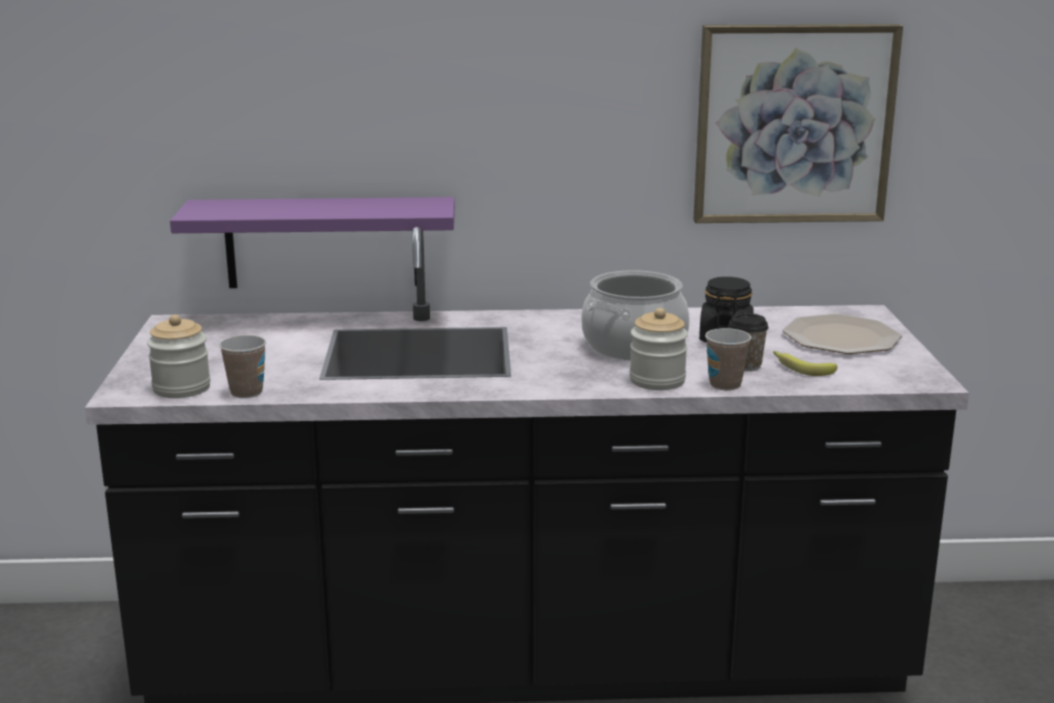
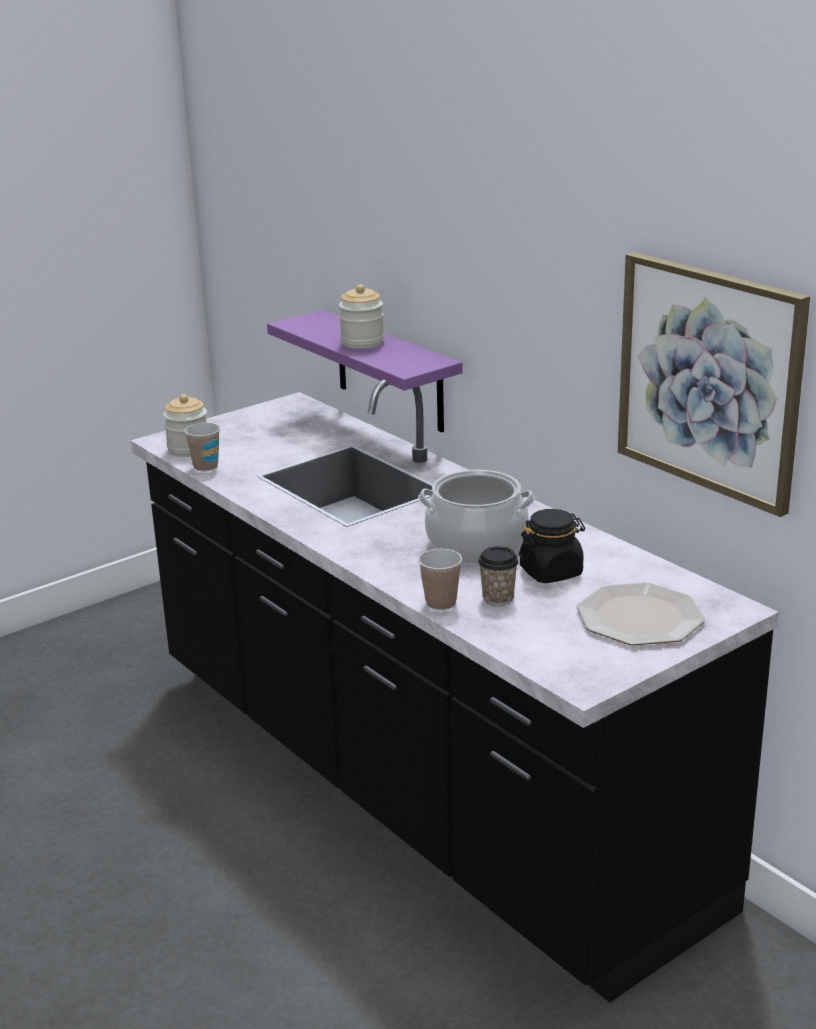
camera: 55 degrees right, 5 degrees up
(657, 380) = (411, 576): jar -> jar (362, 342)
(801, 368) = (528, 621): banana -> none

